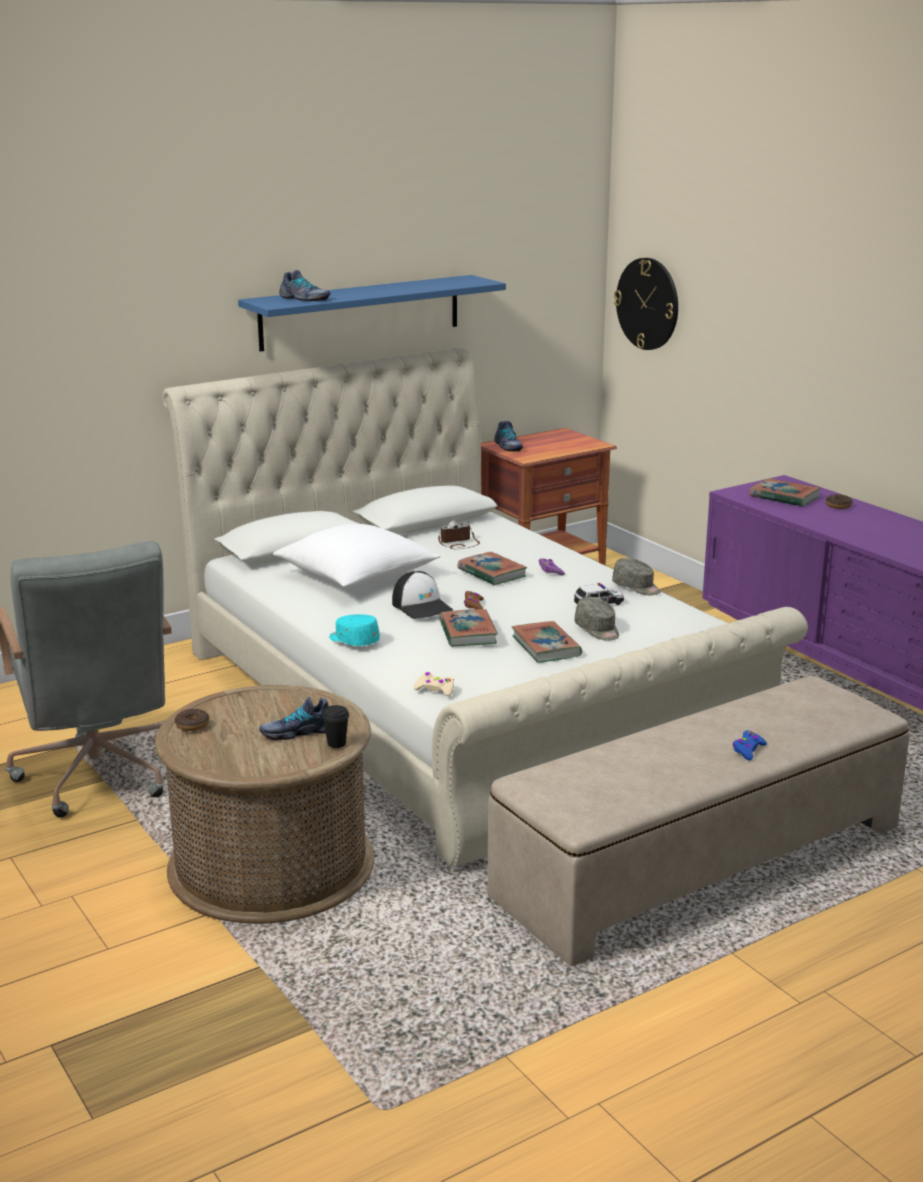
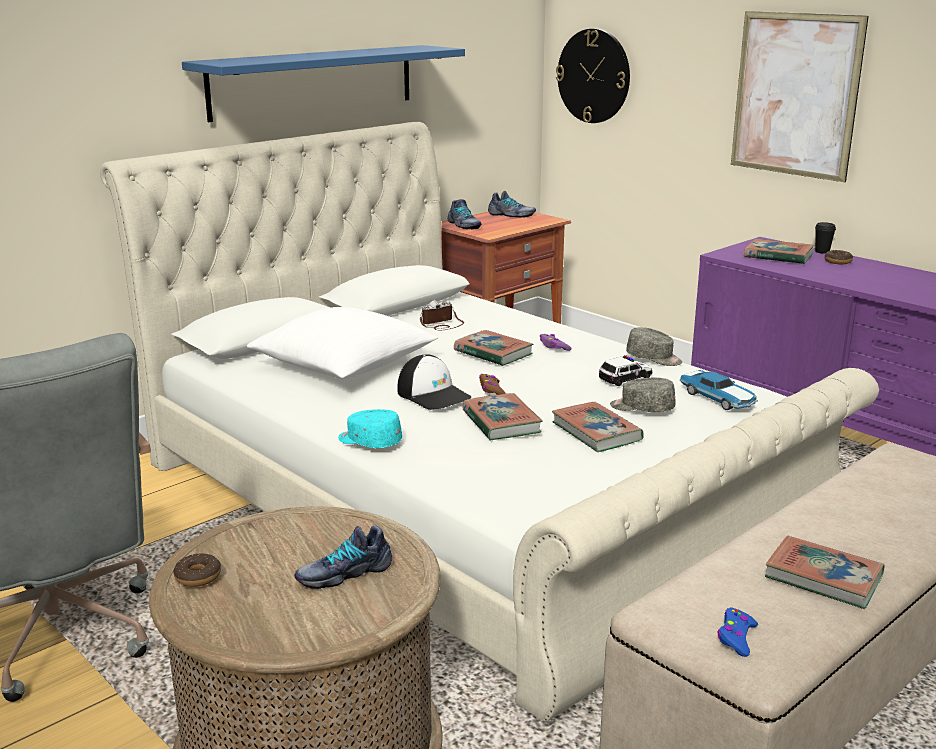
camera: 10 degrees left, 0 degrees up
(304, 298) = (258, 59): shoe -> shoe (511, 215)
(336, 743) = (403, 587): black cup -> black cup (822, 251)
(435, 689) = (495, 497): beige game controller -> none
(598, 630) = (642, 408): grey cap -> grey cap turned 150 degrees clockwise
(671, 627) = (718, 399): none -> toy car
(671, 769) = (823, 577): none -> book
(748, 750) = (893, 542): blue game controller -> blue game controller (736, 638)
(814, 341) = (795, 95): none -> picture

